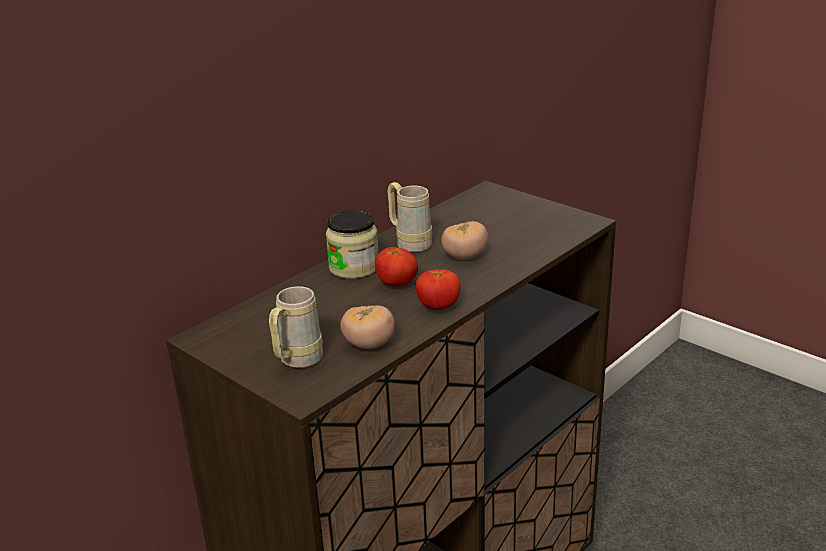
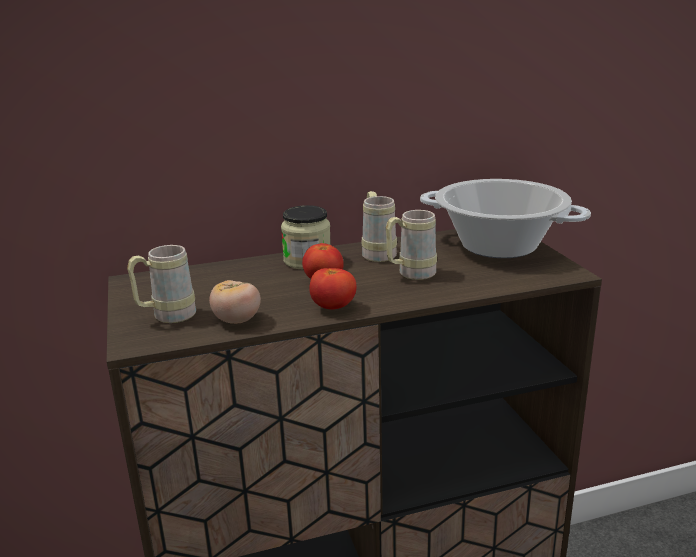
camera: 30 degrees right, 5 degrees down
(464, 256) = (410, 274): tomato -> beige mug
(506, 209) = (499, 246): none -> cooking pot

